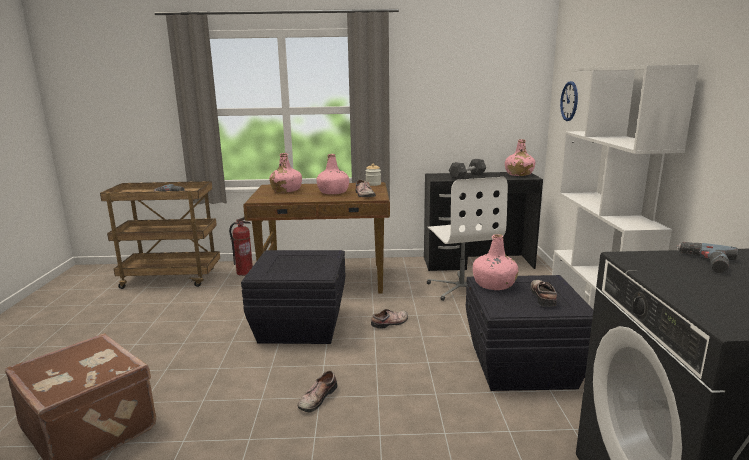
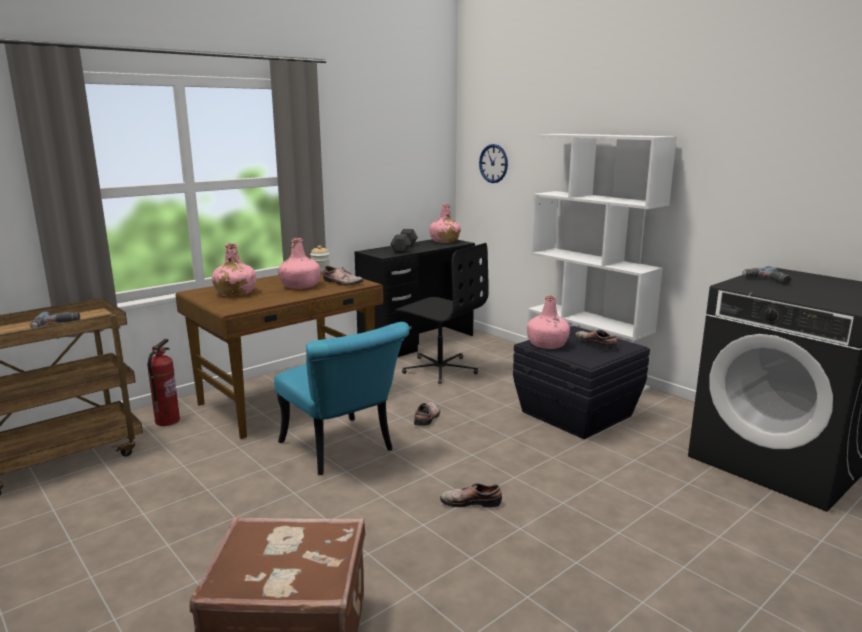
camera: 40 degrees left, 0 degrees up
(299, 325) = (342, 450): black storage box -> turquoise chair
(316, 398) = (470, 501): shoe -> shoe turned 105 degrees clockwise
(461, 288) = (440, 369): white office chair -> black office chair

